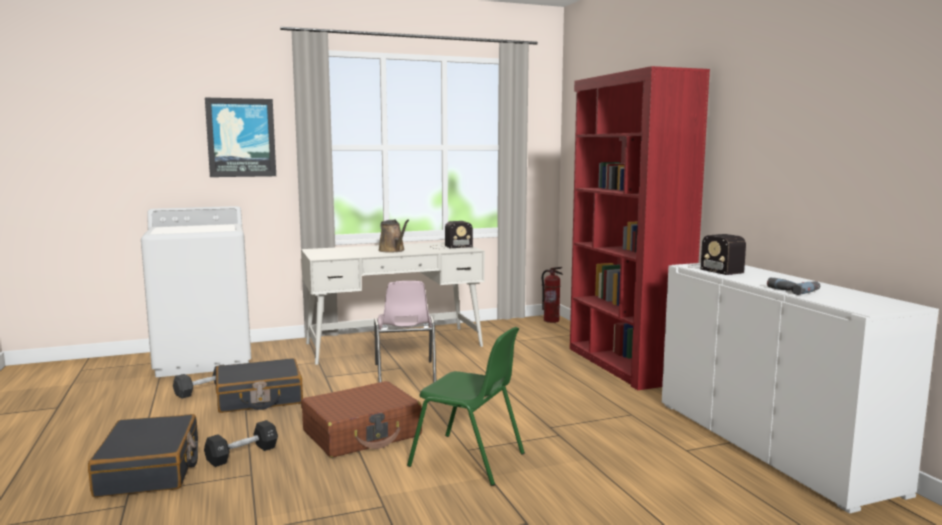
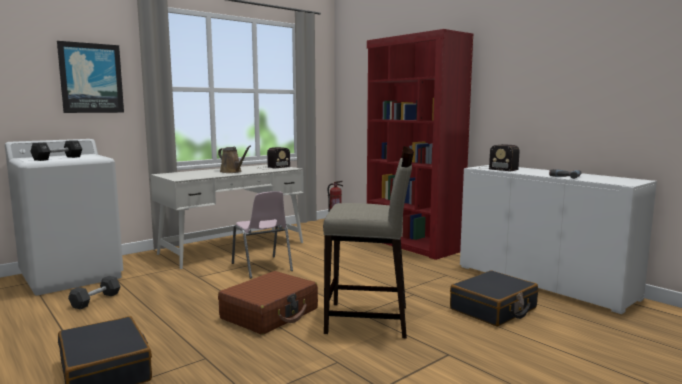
camera: 20 degrees left, 0 degrees up
(242, 454) = (182, 344): black dumbbell -> black dumbbell (57, 158)
(259, 398) = (155, 300): black suitcase -> black suitcase (493, 309)
(469, 460) = (368, 320): green chair -> beige stool

